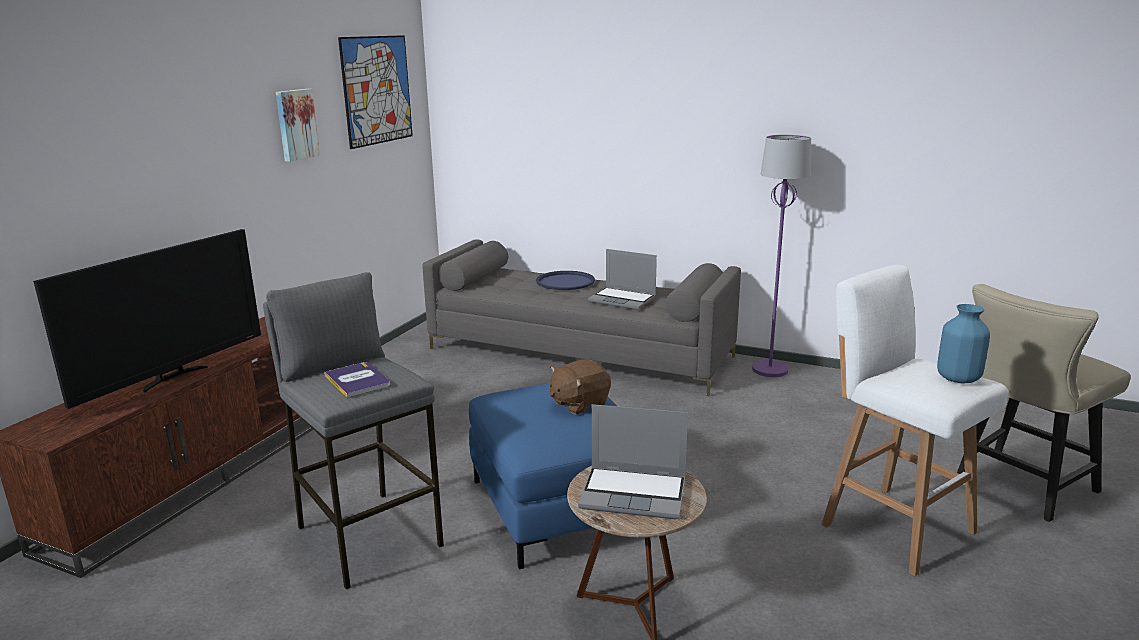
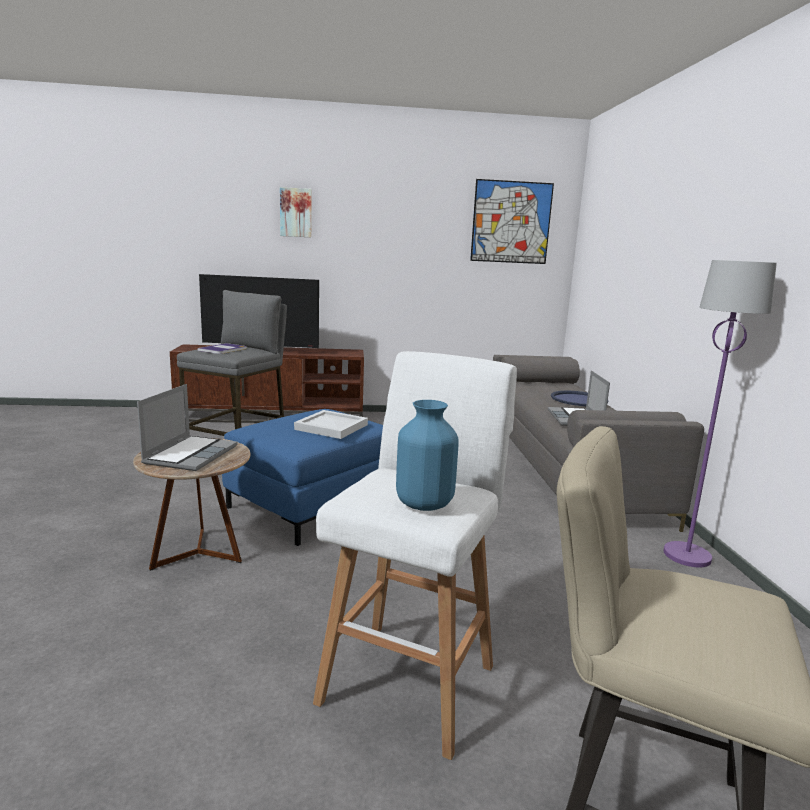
camera: 60 degrees right, 5 degrees down
(296, 124) = (420, 234): picture -> picture (296, 212)
(579, 403) = (332, 427): brown plush toy -> white tray
(635, 493) = (190, 454): laptop -> laptop turned 150 degrees counterclockwise

